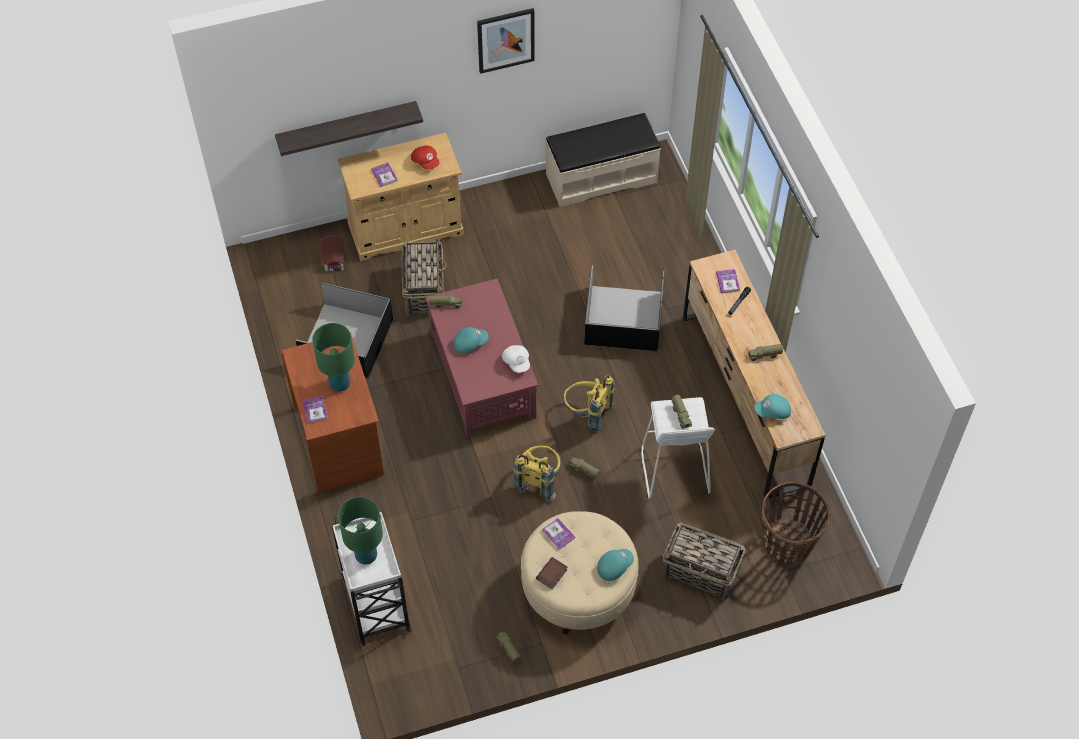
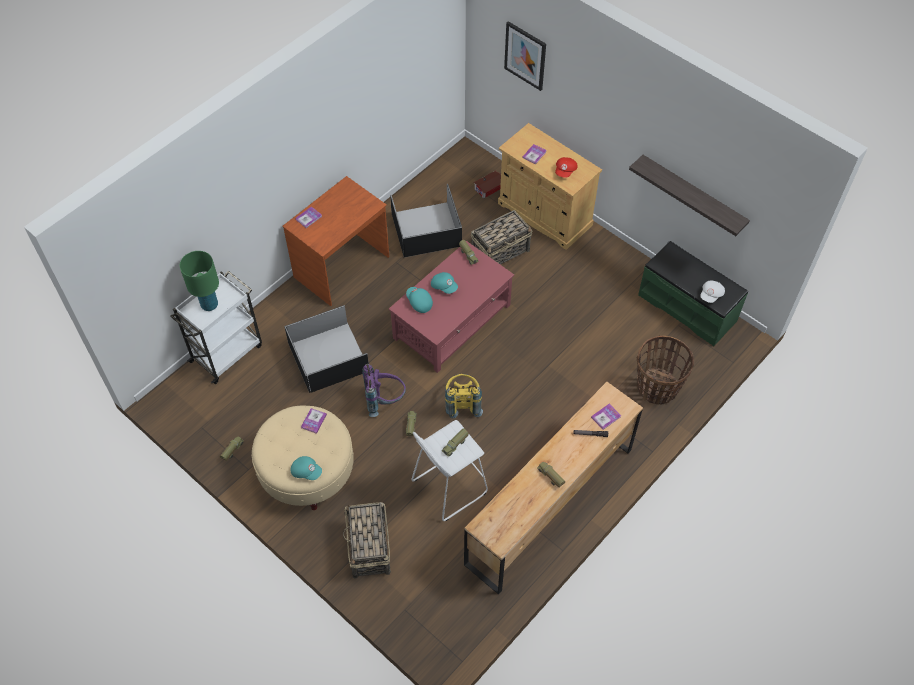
camera: 60 degrees right, 0 degrees up
(340, 384) = (339, 220): green table lamp -> none
(347, 127) = (543, 105): shelf -> shelf (692, 195)
(505, 40) = (665, 131): picture -> picture (525, 55)
(517, 362) = (447, 322): white cap -> white cap (711, 295)
(539, 480) = (384, 400): yellow backpack -> purple backpack
(552, 575) = (276, 434): book -> none
(601, 177) = (687, 307): beige bench -> green bench
(624, 318) = (566, 386): black storage box -> black storage box (329, 358)
(773, 412) = (498, 508): turquoise cap -> turquoise cap (419, 302)
(787, 543) = (433, 600): basket -> basket (657, 388)

